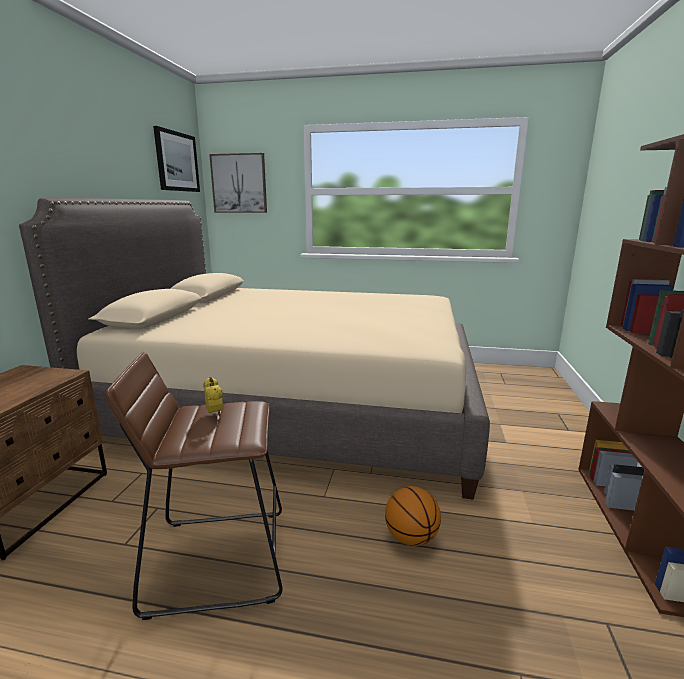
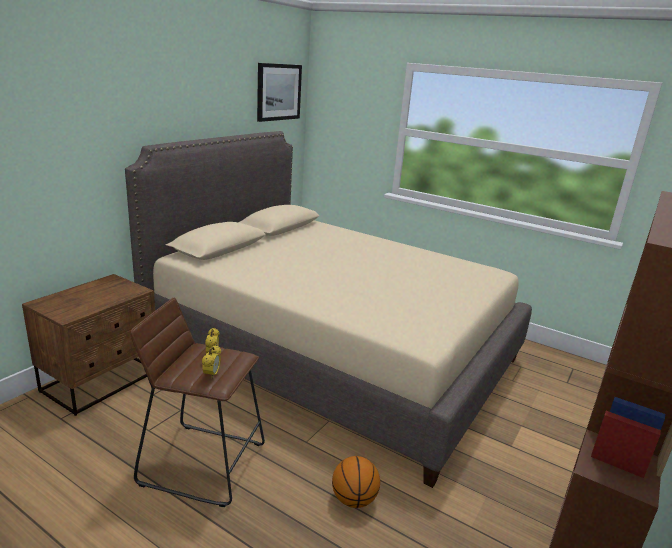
camera: 20 degrees right, 5 degrees up
(229, 431) = (212, 375): none -> alarm clock
(239, 183) = (338, 113): picture -> none

